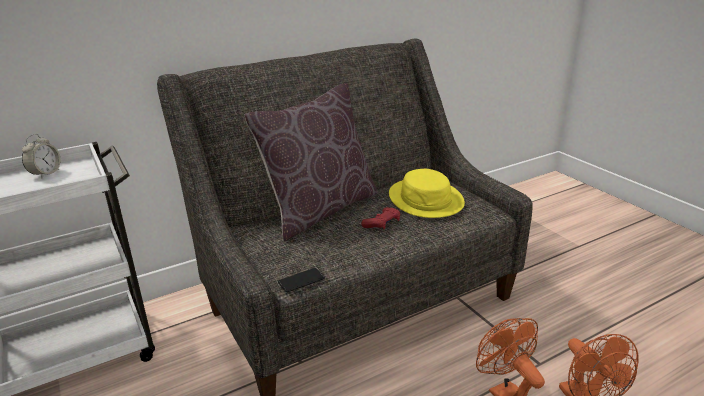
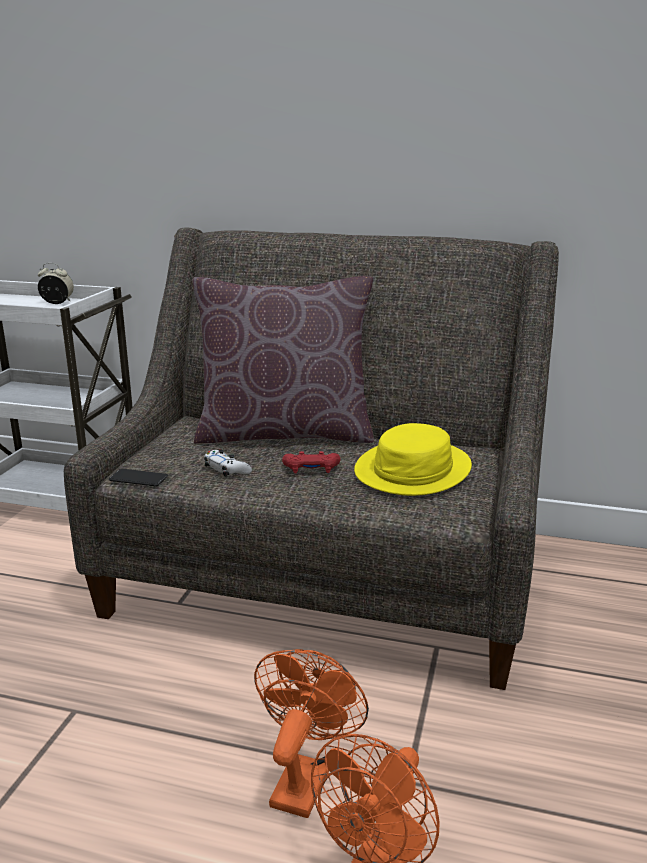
camera: 45 degrees right, 5 degrees down
(45, 174) = (57, 303): alarm clock -> alarm clock turned 150 degrees counterclockwise
(339, 247) = (226, 469): none -> white game controller

